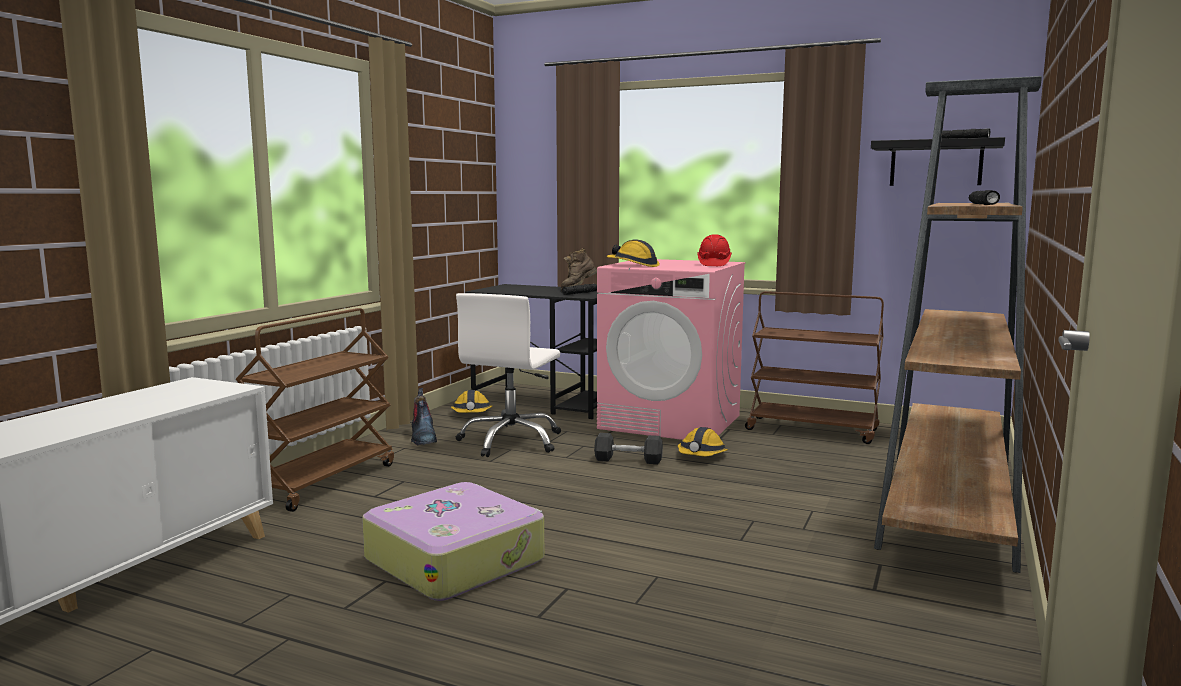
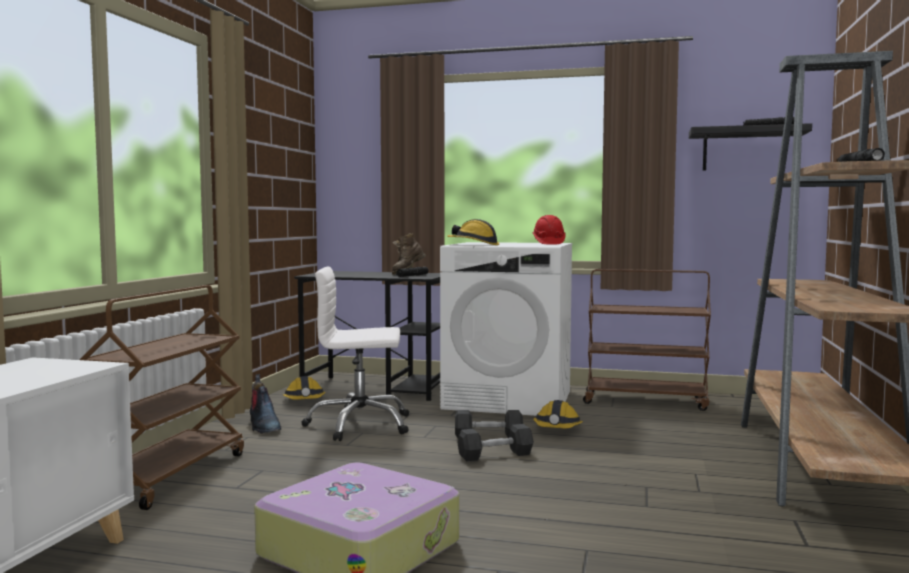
camera: 10 degrees left, 5 degrees down
(511, 441) = (359, 425): white office chair -> white office chair turned 75 degrees clockwise
(624, 480) = (495, 455): none -> grey dumbbell
(671, 422) = (509, 400): pink washing machine -> white washing machine

